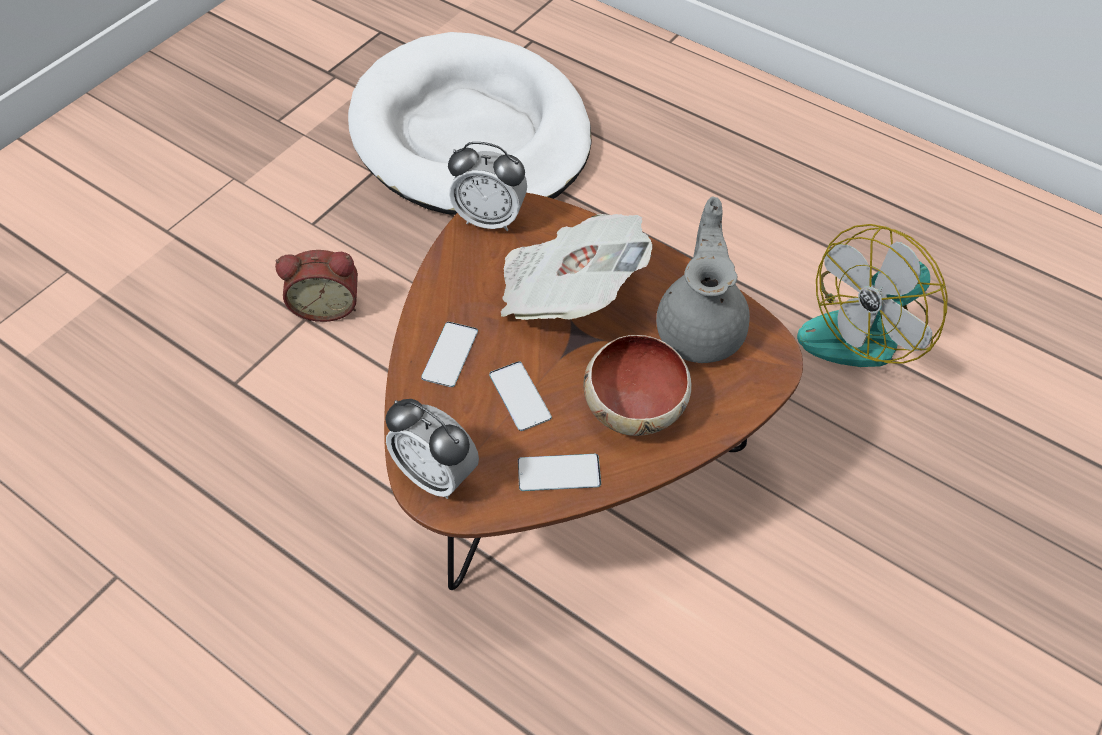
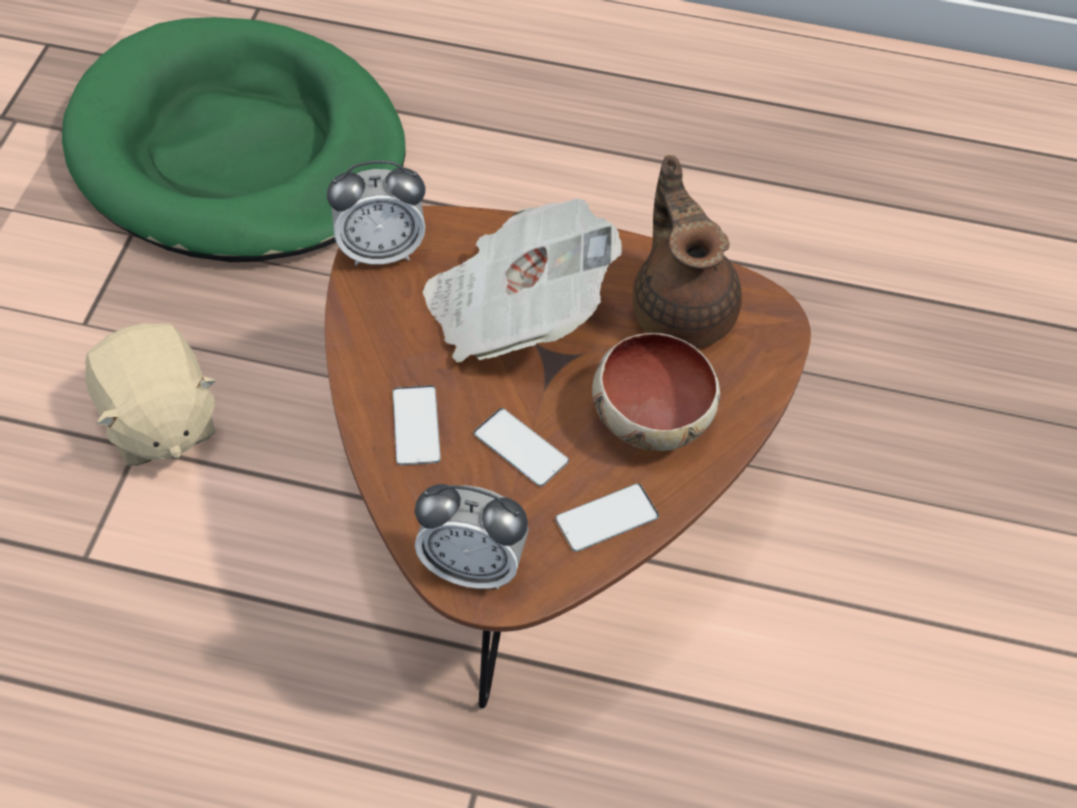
camera: 25 degrees left, 0 degrees up
(327, 305) = (157, 422): alarm clock -> beige plush toy
(471, 135) = (238, 151): white dog bed -> green dog bed
(701, 329) = (682, 309): grey teapot -> brown teapot
(865, 329) = (806, 258): fan -> none

